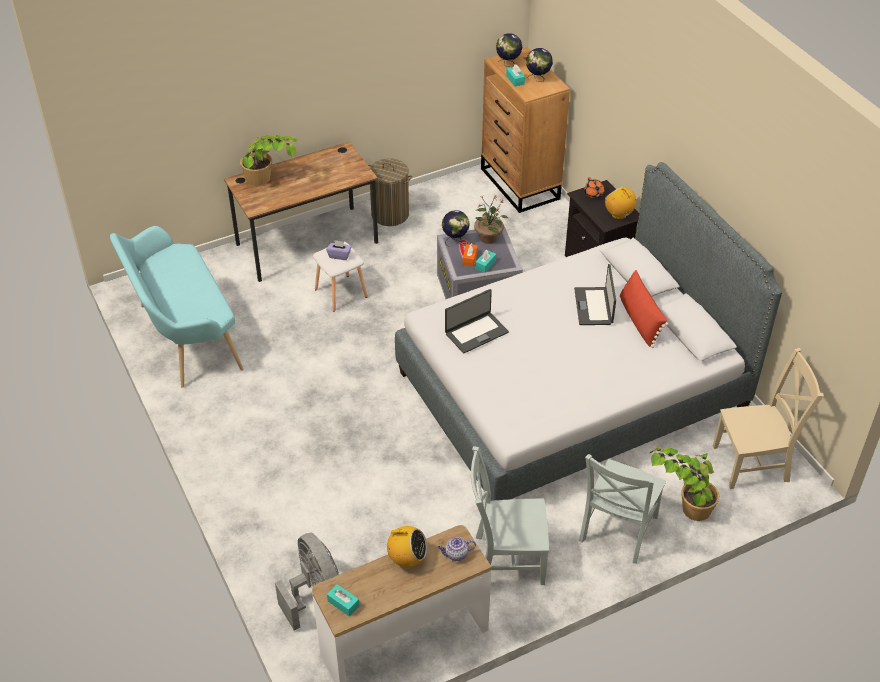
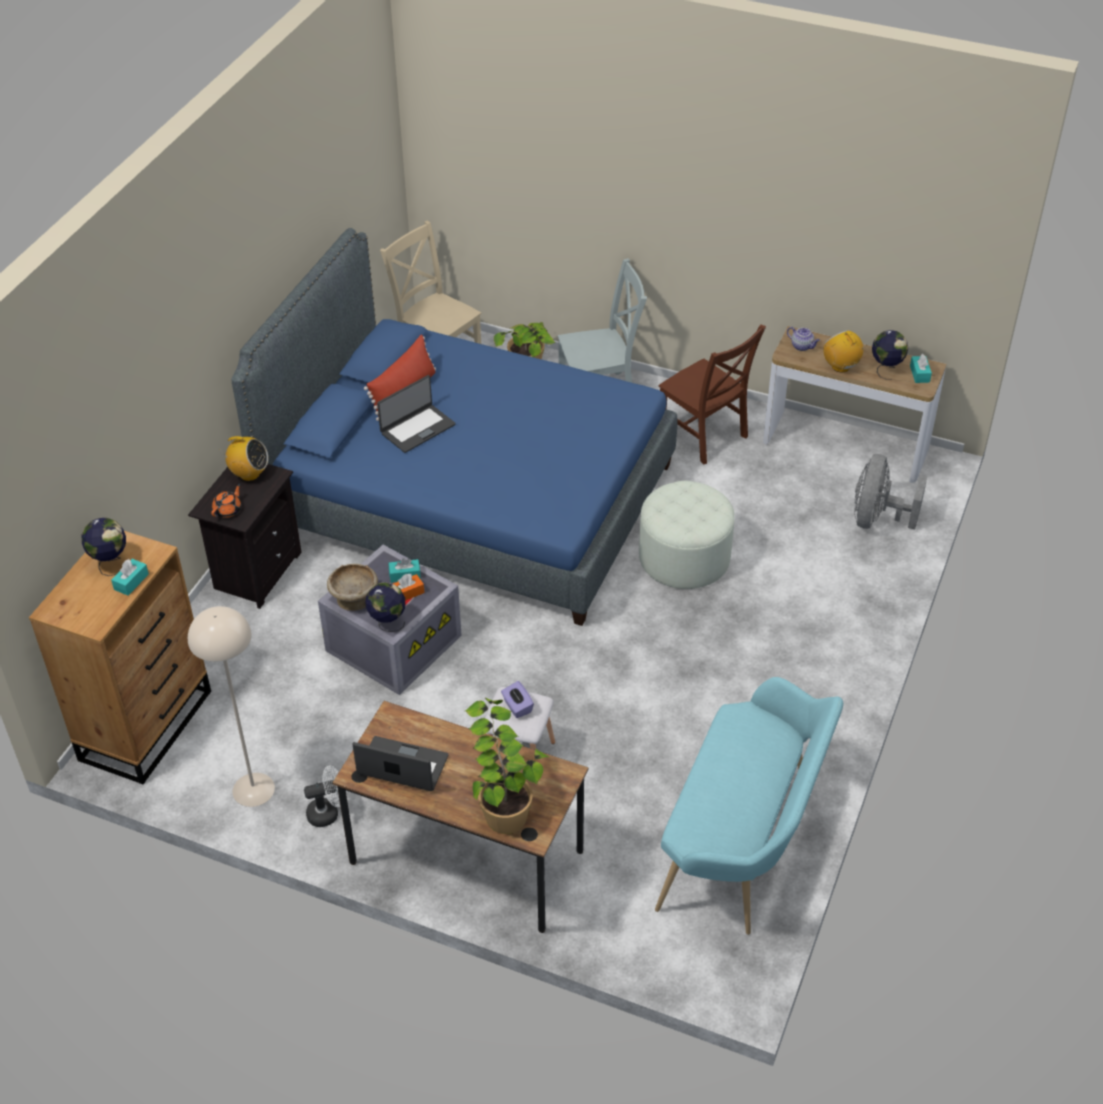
camera: 130 degrees left, 0 degrees up
(390, 214) = (328, 813): laundry basket -> white fan
(400, 458) = (684, 558): none -> white ottoman
(435, 199) = (253, 789): none -> beige floor lamp
(476, 332) = (546, 480): laptop -> laptop (402, 766)
(488, 237) = (354, 599): potted plant -> beige bowl
(505, 559) = (704, 436): grey chair -> brown chair
(508, 64) = (95, 609): globe -> globe (886, 370)
(571, 390) = (468, 497): grey bed -> blue bed
(619, 214) = (249, 474): radio -> radio turned 90 degrees counterclockwise

